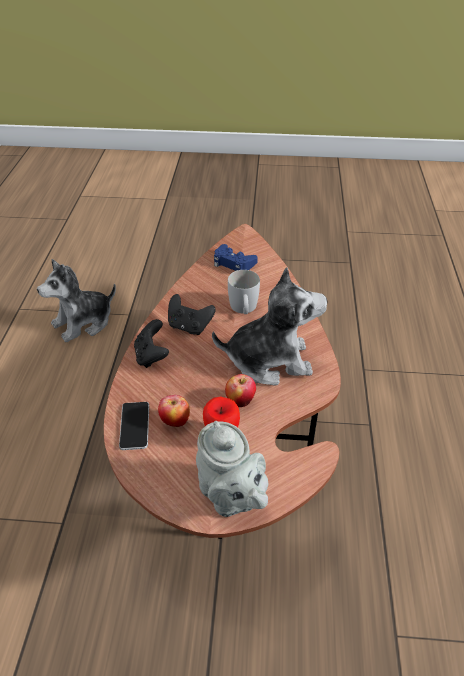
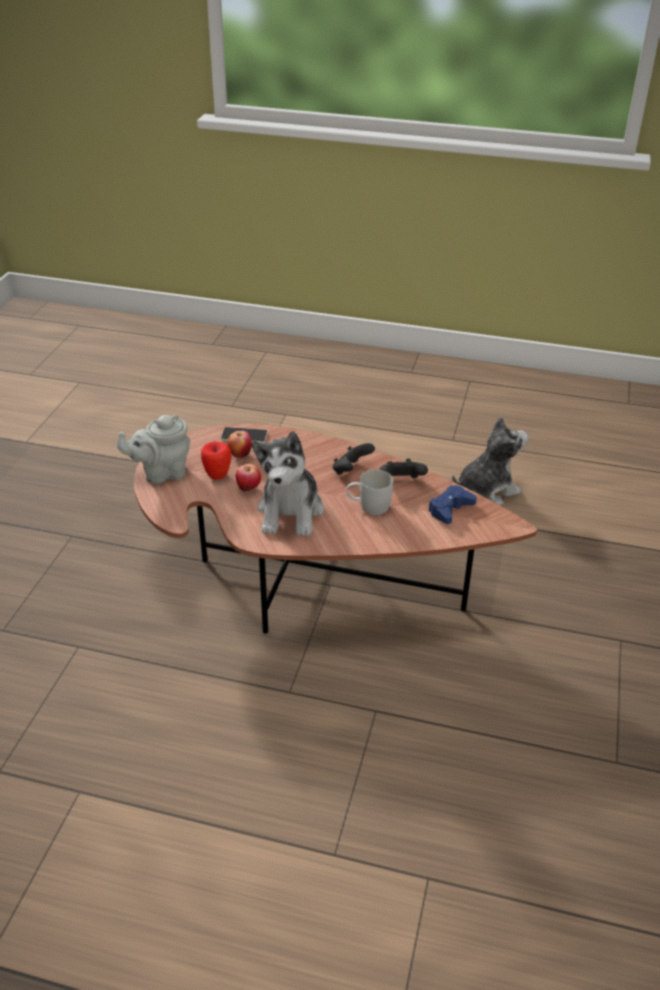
camera: 100 degrees right, 5 degrees down
(83, 323) = (486, 490): plush toy -> plush toy turned 90 degrees clockwise
(151, 356) = (318, 447): black game controller -> black game controller (401, 482)

